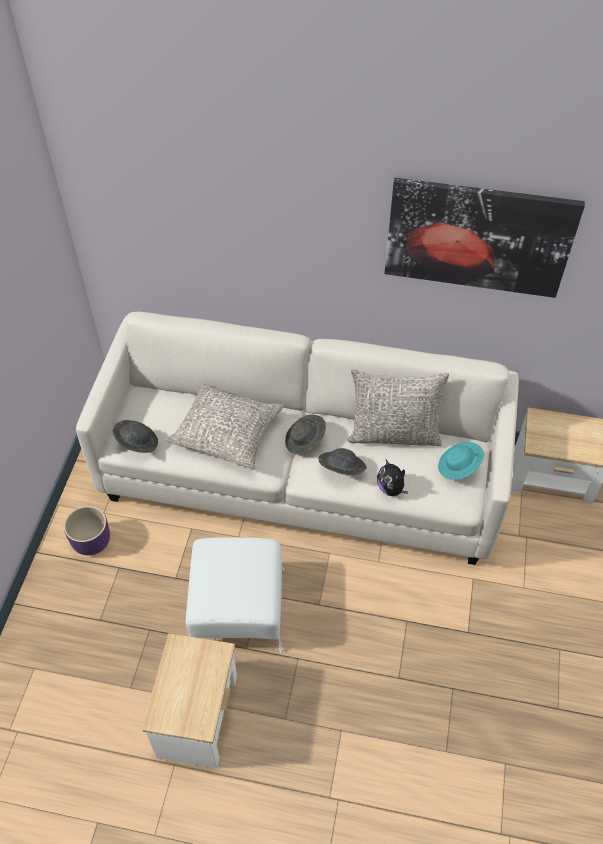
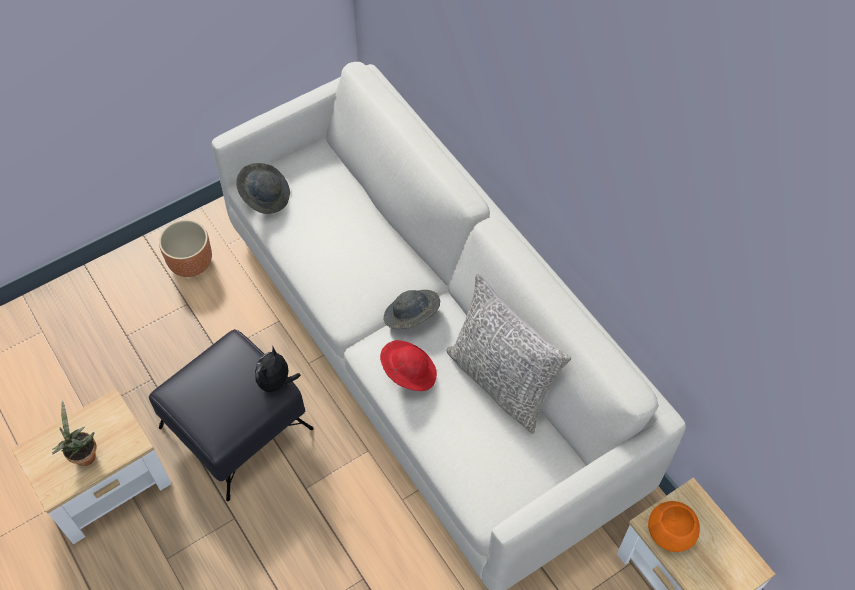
camera: 45 degrees right, 5 degrees up
(92, 541) = (191, 263): purple planter -> brown planter
(196, 688) = (83, 455): none -> potted plant
(227, 432) = (350, 249): grey pillow -> none
(237, 610) = (234, 428): white ottoman -> black ottoman
(341, 469) = (408, 372): grey hat -> red hat
(391, 488) = (433, 432): plush toy -> plush toy (276, 382)
(458, 467) = (524, 471): turquoise hat -> none
(478, 237) = (679, 221): picture -> none
(549, 442) = (671, 534): none -> orange bowl

